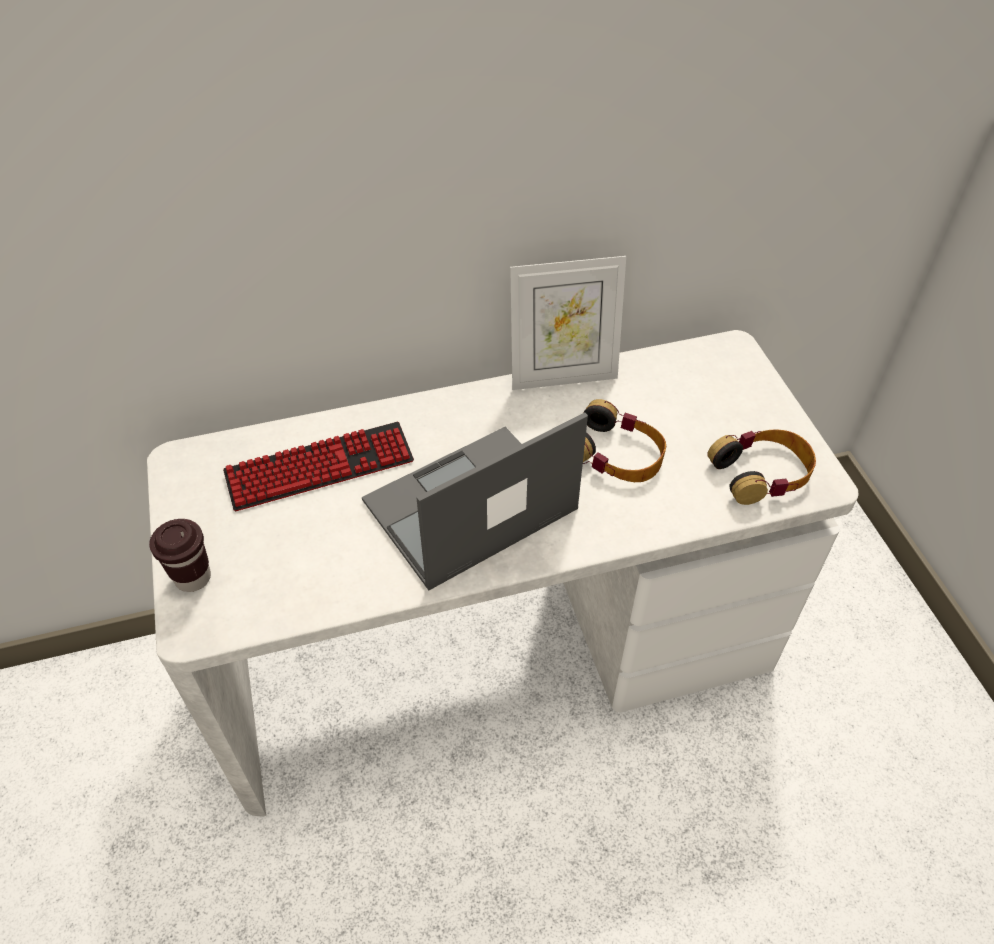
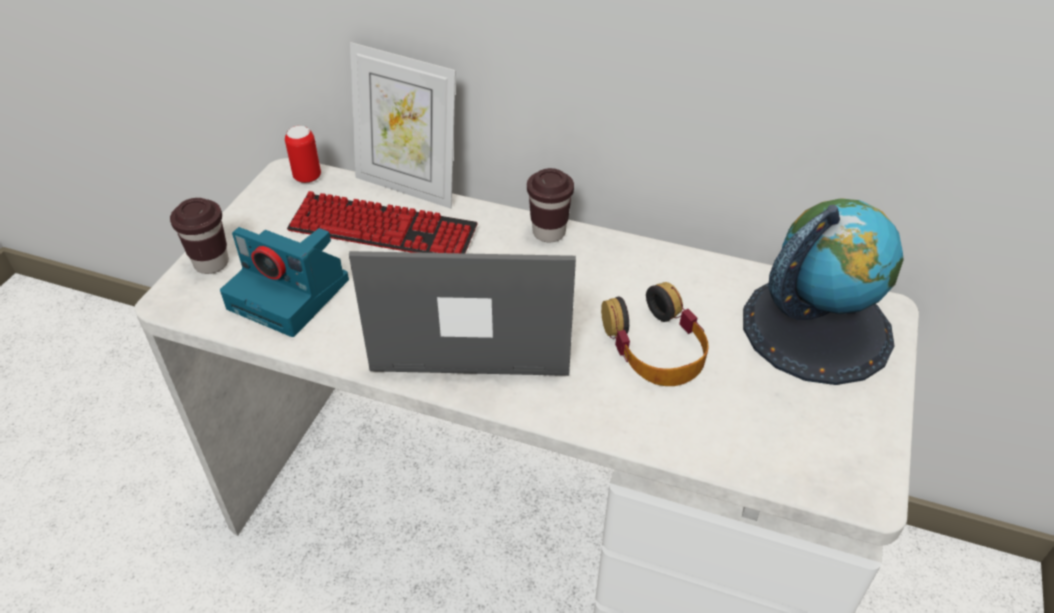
camera: 35 degrees right, 5 degrees down
(201, 454) = (307, 177): none -> can
(297, 565) = (291, 294): none -> camera
(458, 402) = (549, 232): none -> brown cup
(563, 376) = (669, 255): picture frame -> picture frame (408, 186)
(704, 382) = (816, 327): none -> globe
(761, 473) = (799, 444): headphones -> none

